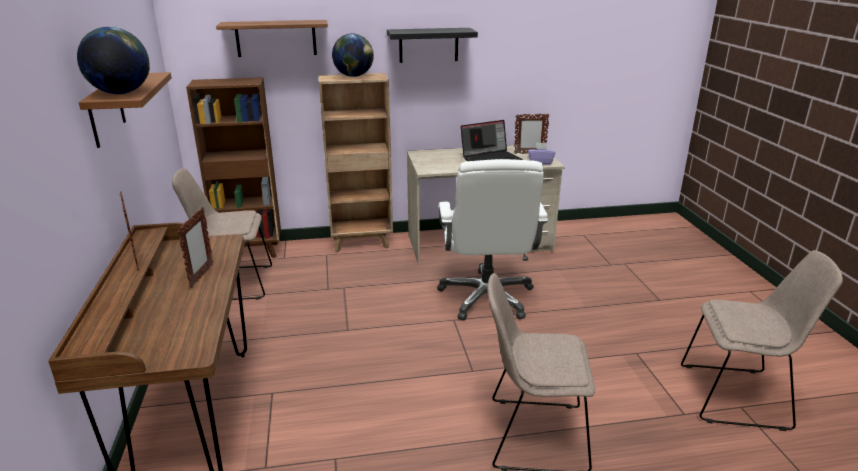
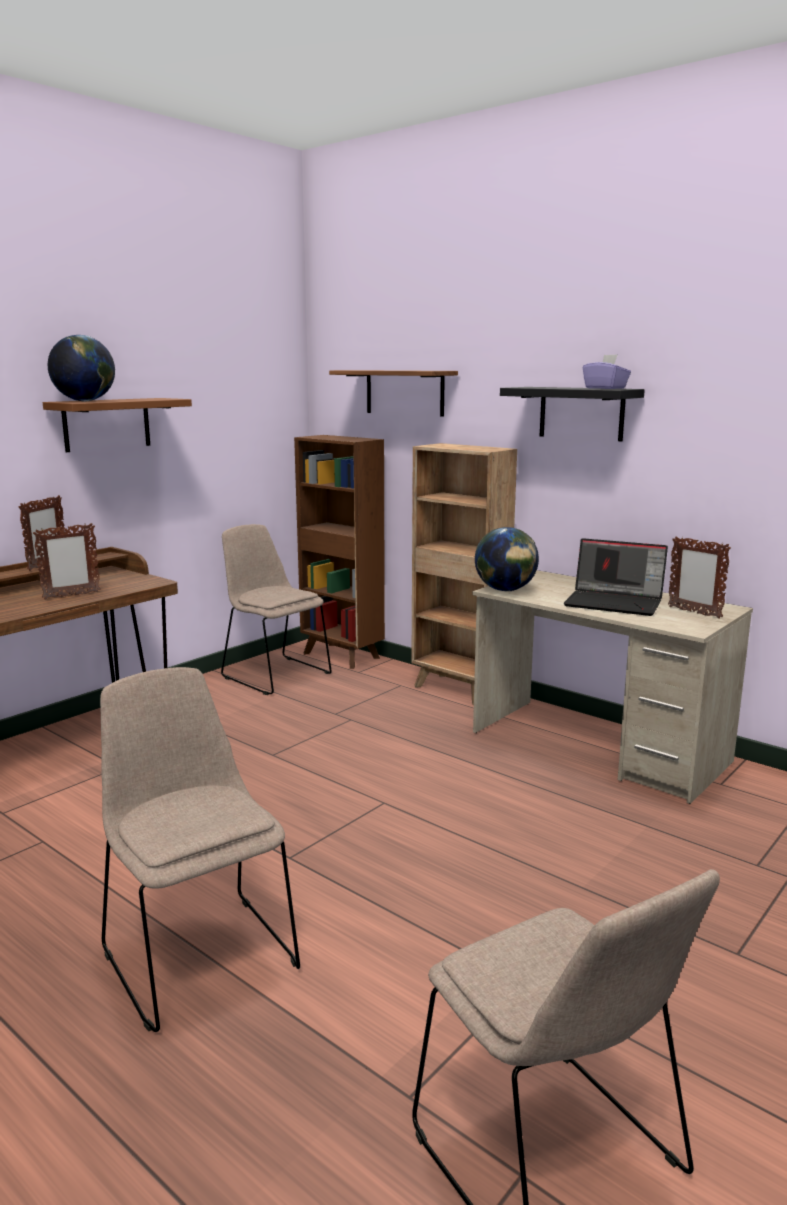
camera: 50 degrees right, 10 degrees down
(354, 76) = (466, 447): globe -> globe (505, 590)
(487, 297) = (472, 803): white office chair -> none
(540, 162) = (677, 624): purple tissue box -> purple tissue box (605, 388)

